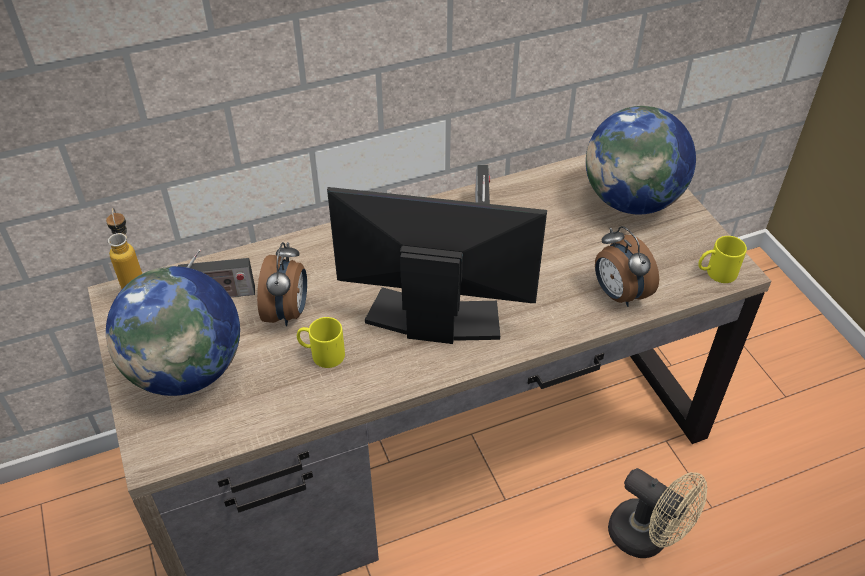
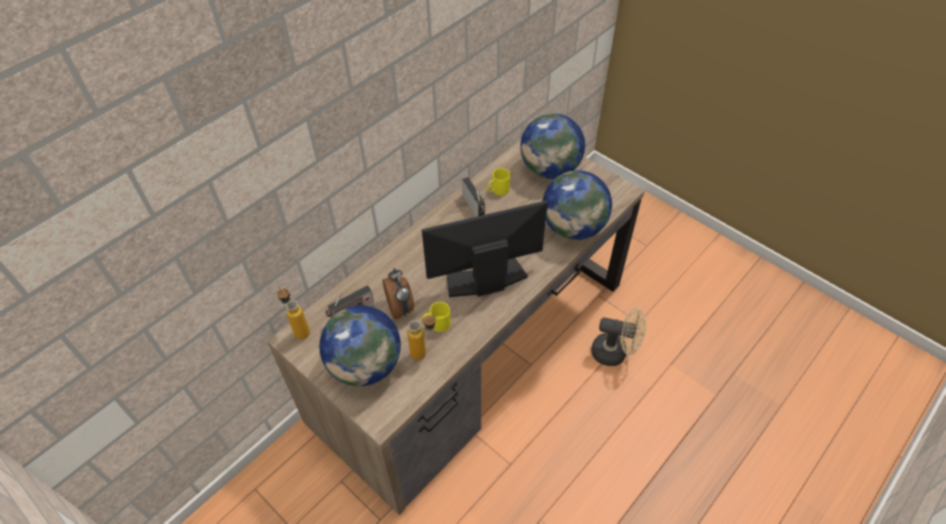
camera: 25 degrees left, 5 degrees up
(279, 386) = (424, 352): none -> bottle
(618, 294) = (573, 227): alarm clock -> globe
(715, 273) = (615, 197): yellow mug -> yellow mug (497, 191)

